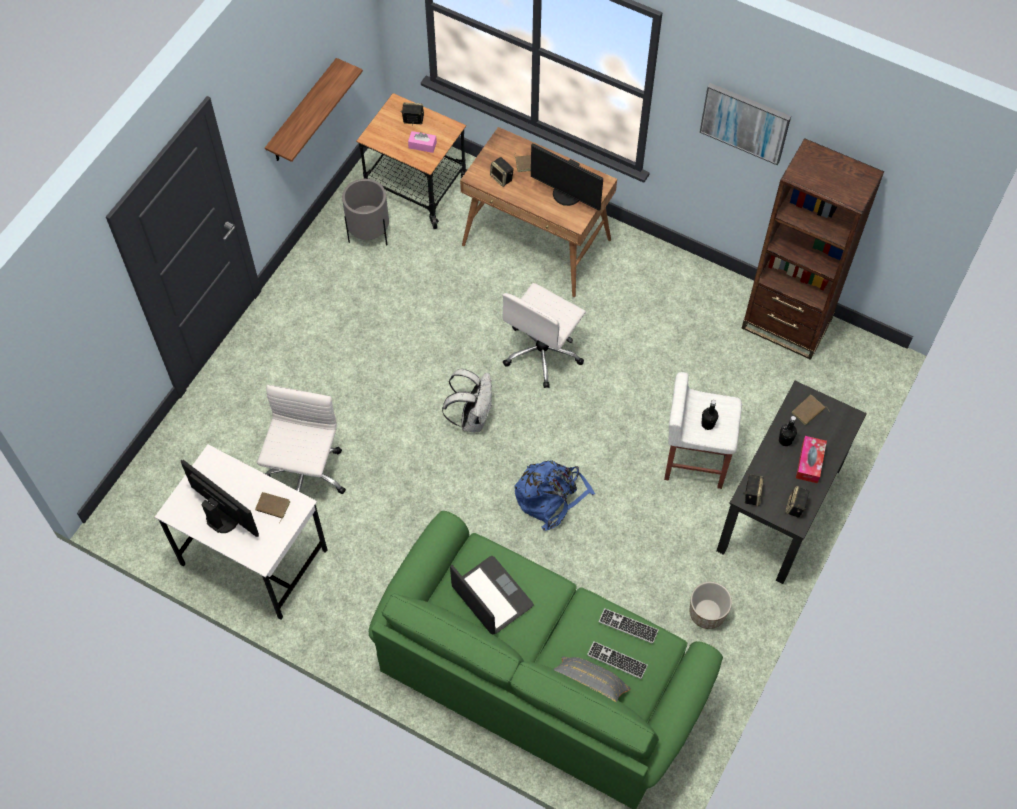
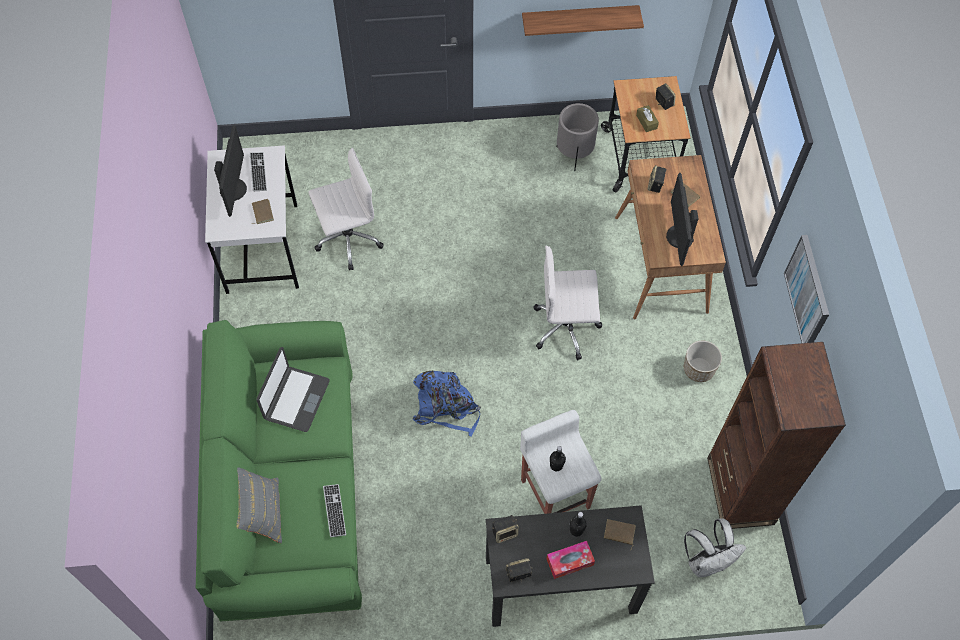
camera: 55 degrees right, 0 degrees up
(422, 145) = (646, 122): pink tissue box -> brown tissue box
(472, 417) = (473, 314): white backpack -> white backpack (707, 561)
(617, 660) = (299, 519): keyboard -> keyboard (258, 172)
(707, 613) = (425, 581): planter -> planter (698, 369)

